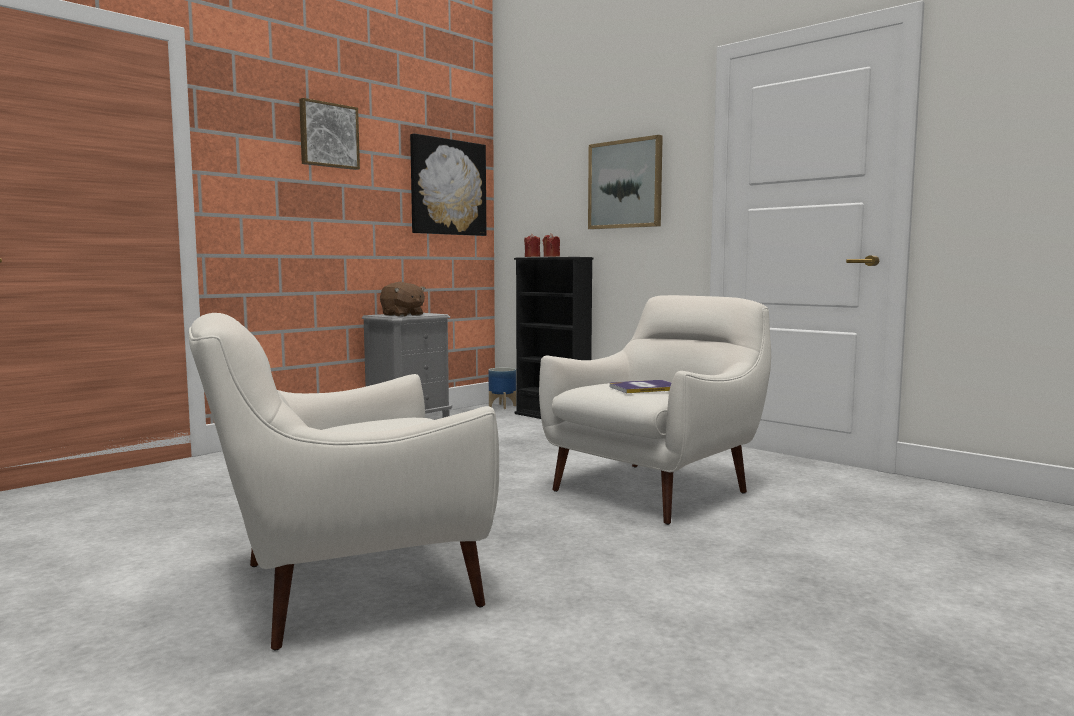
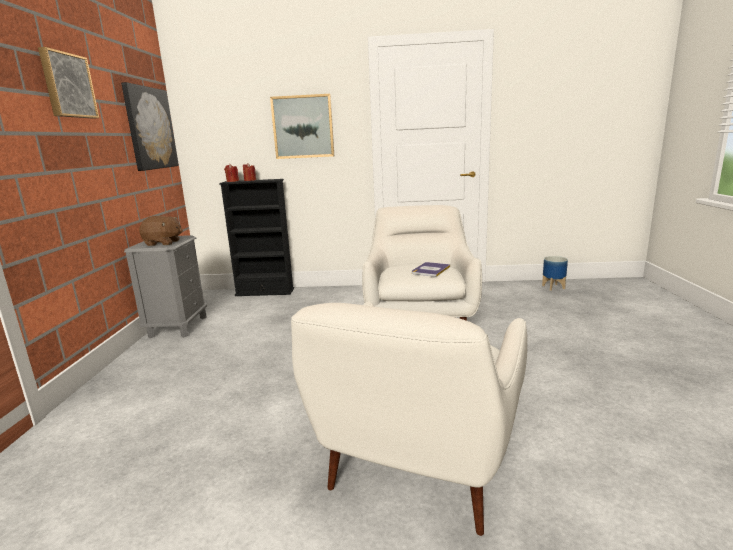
camera: 40 degrees left, 10 degrees up
(502, 406) = (213, 292): planter -> planter (553, 287)

